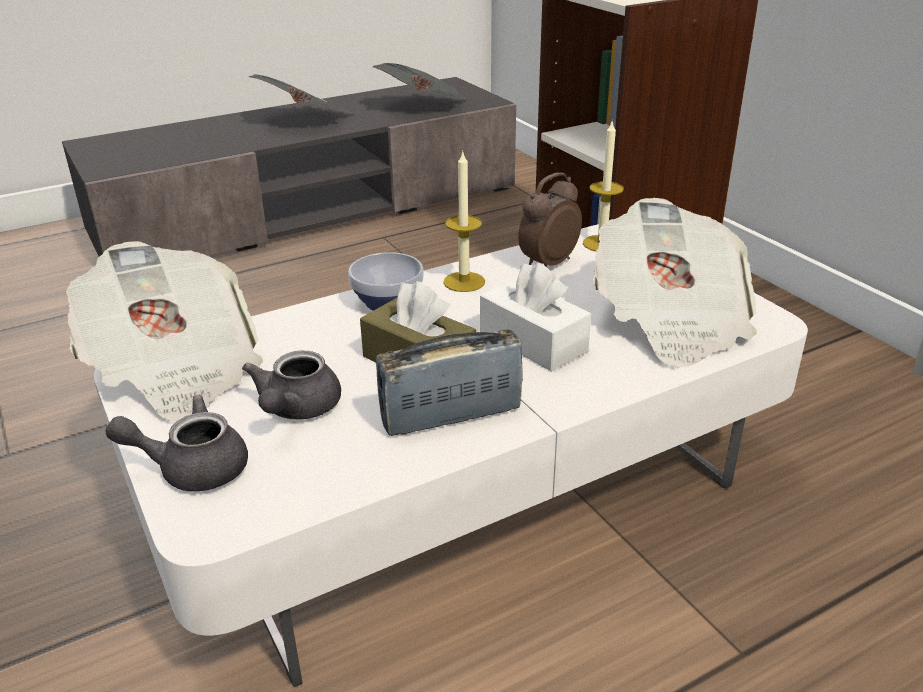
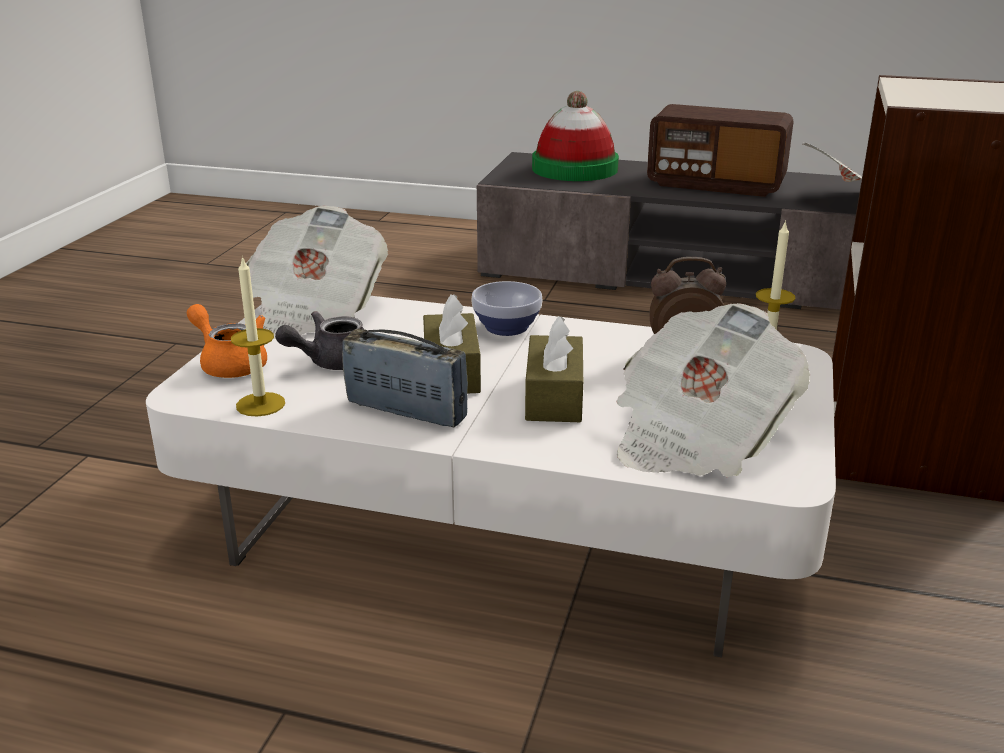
camera: 45 degrees right, 5 degrees down
(158, 140) = (574, 169): none -> hat
(192, 468) = (230, 363): grey teapot -> orange teapot
(306, 121) = (716, 184): newspaper -> radio
(464, 282) = (588, 337): candle -> candle (260, 404)
(533, 342) = (554, 397): white tissue box -> brown tissue box

